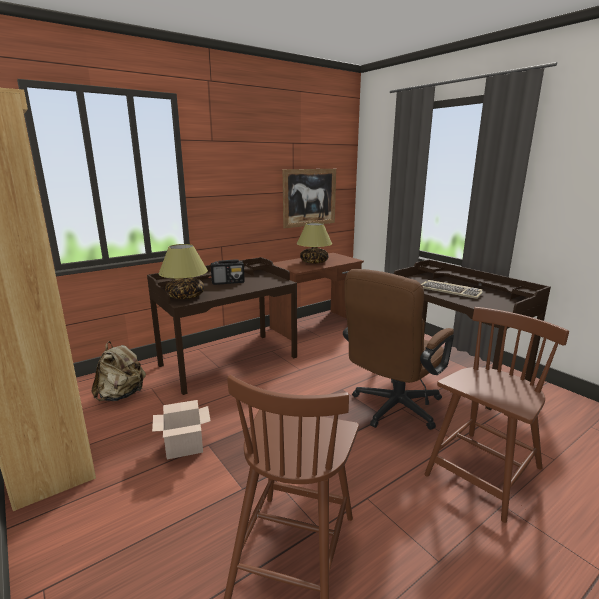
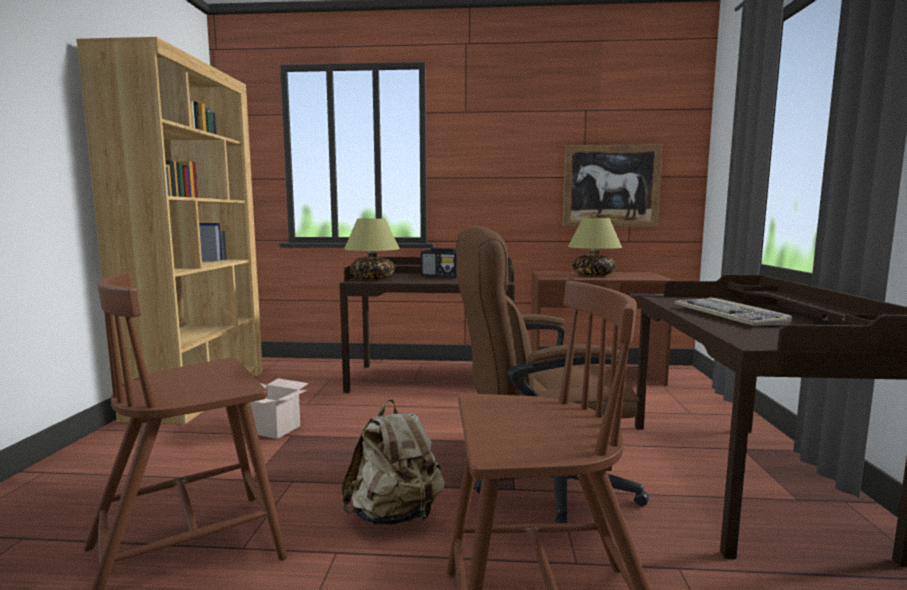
camera: 40 degrees right, 10 degrees down
(121, 395) = (300, 378): beige backpack -> beige backpack (395, 515)

